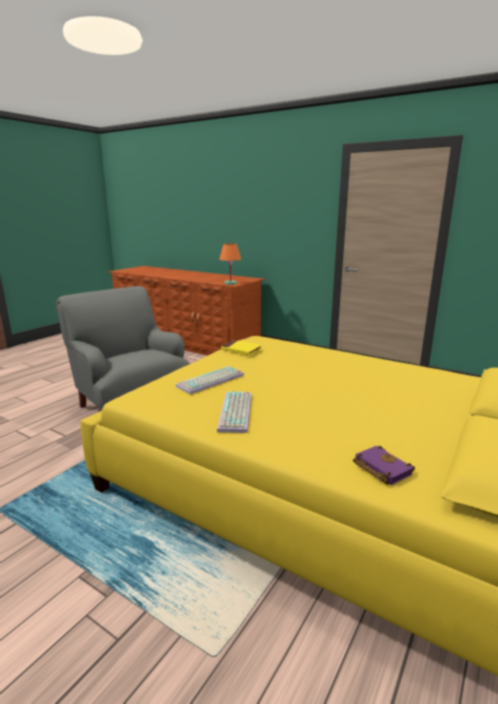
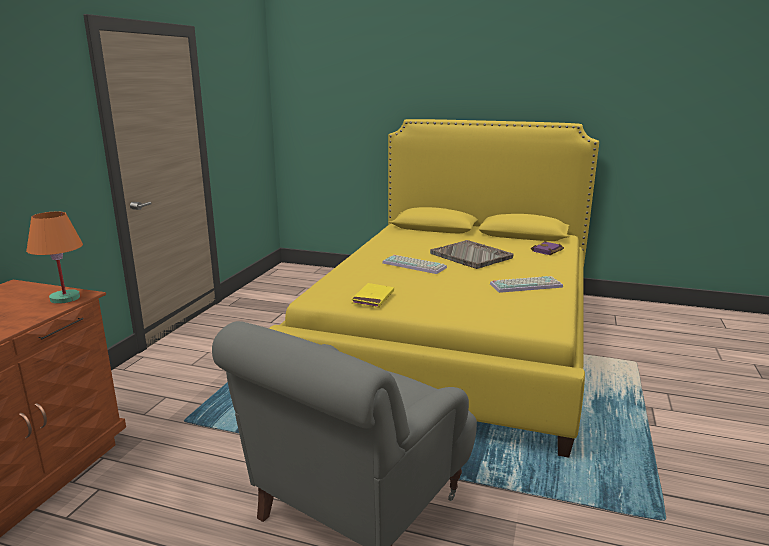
camera: 105 degrees left, 0 degrees up
(211, 381) = (476, 301): keyboard -> keyboard (415, 265)
(352, 403) = (471, 256): none -> grey tray

